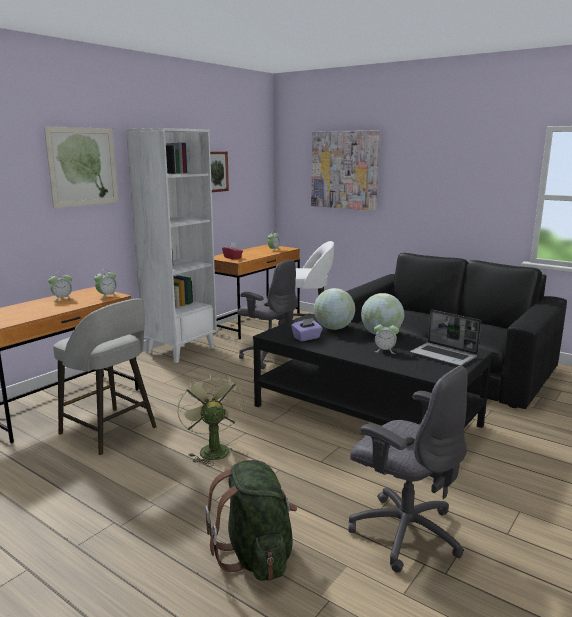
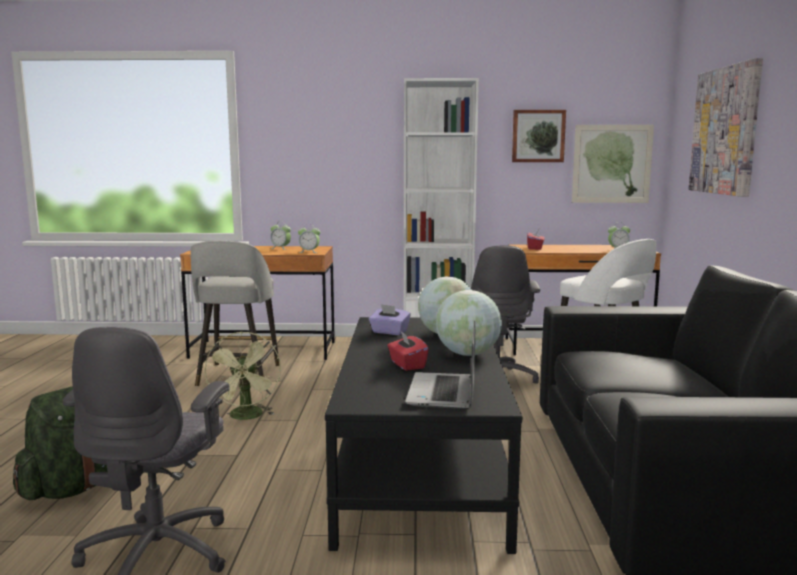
camera: 55 degrees right, 5 degrees down
(83, 167) = (350, 125): picture -> picture (612, 164)
(211, 449) = (247, 417): green fan -> green fan turned 135 degrees clockwise
(385, 350) = (407, 365): alarm clock -> red tissue box

